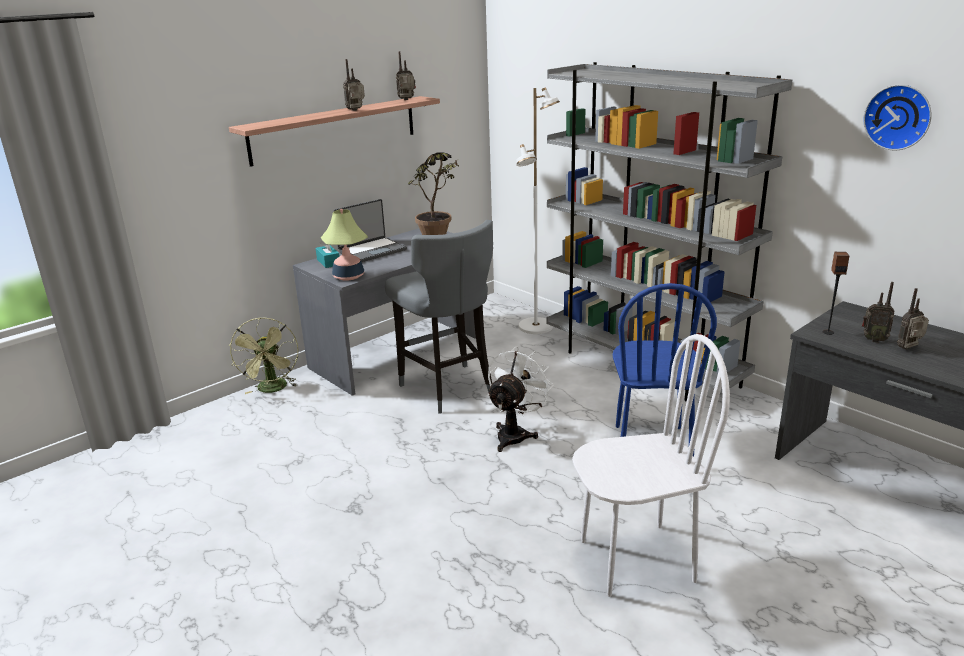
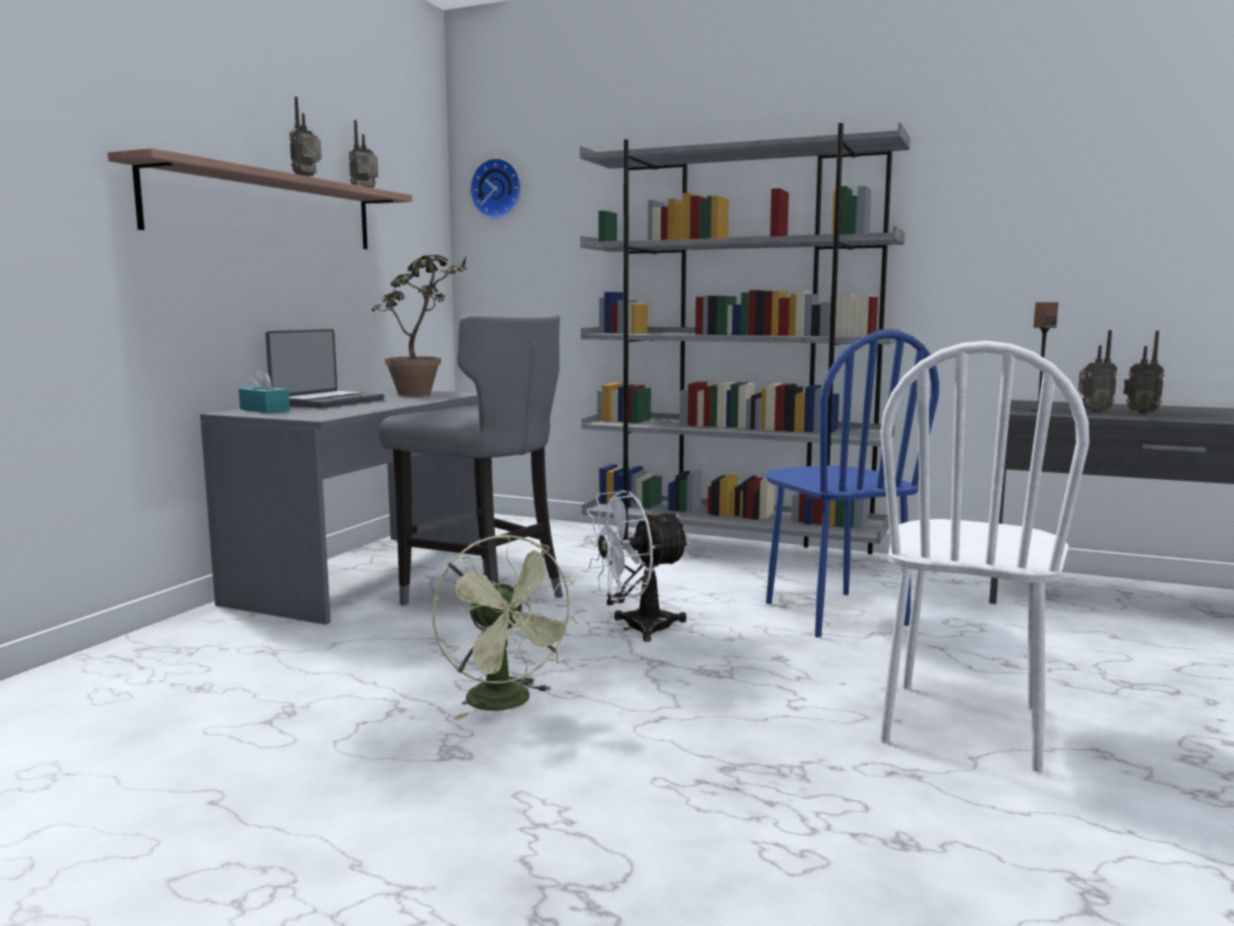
camera: 25 degrees left, 15 degrees down
(273, 389) = (164, 636): green fan -> green fan (507, 703)
(348, 276) = (319, 415): table lamp -> none
(515, 434) = (636, 628): white fan -> white fan turned 120 degrees counterclockwise
(536, 327) = (553, 532): white floor lamp -> none
(636, 559) = (963, 724): white chair -> white chair turned 150 degrees clockwise
(898, 117) = (1044, 165): wall clock -> wall clock (497, 189)
(909, 349) = (1141, 413): radio -> radio turned 90 degrees counterclockwise

